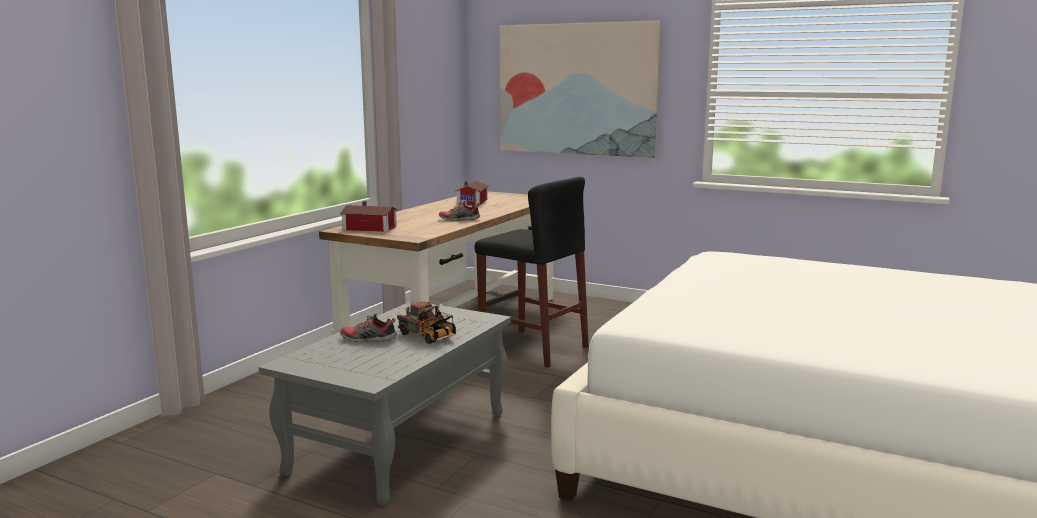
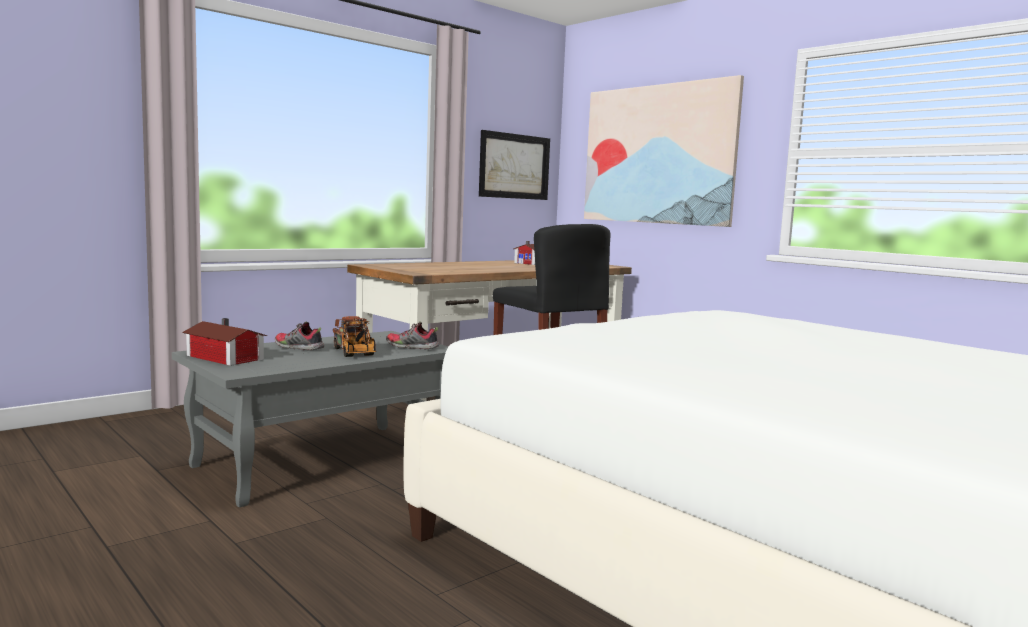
camera: 20 degrees right, 5 degrees down
(370, 228) = (395, 266): toy house -> toy house (224, 358)
(432, 103) = (514, 166): none -> picture
(459, 219) = (490, 269): shoe -> shoe (411, 347)

